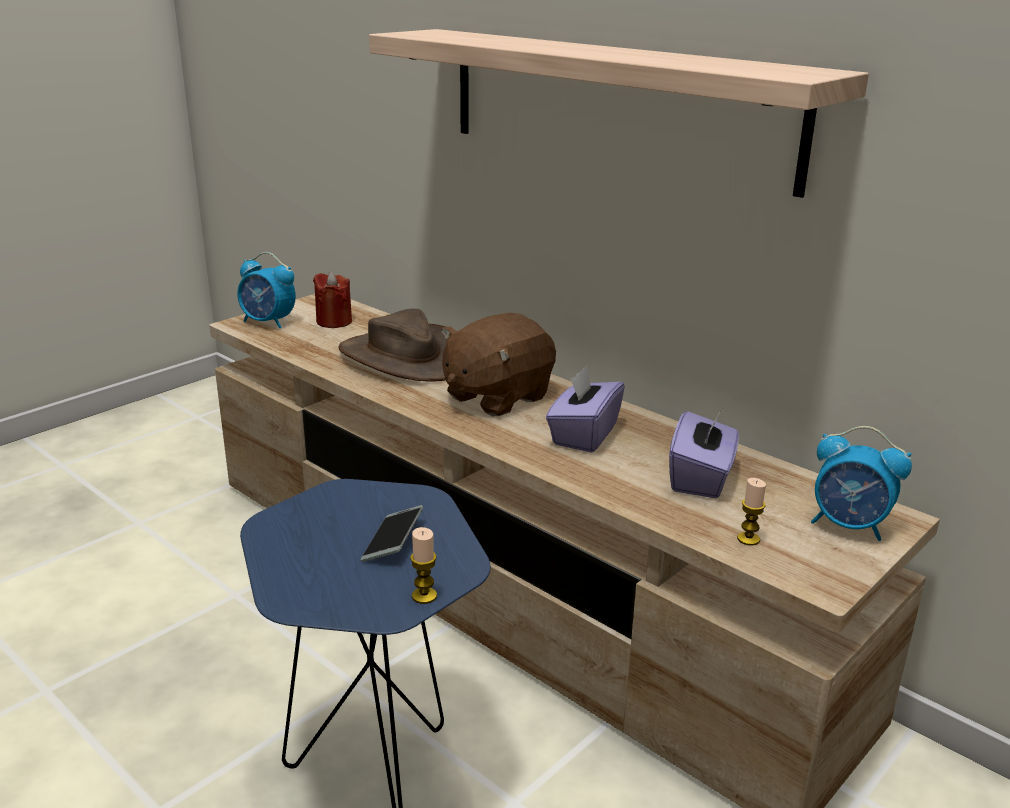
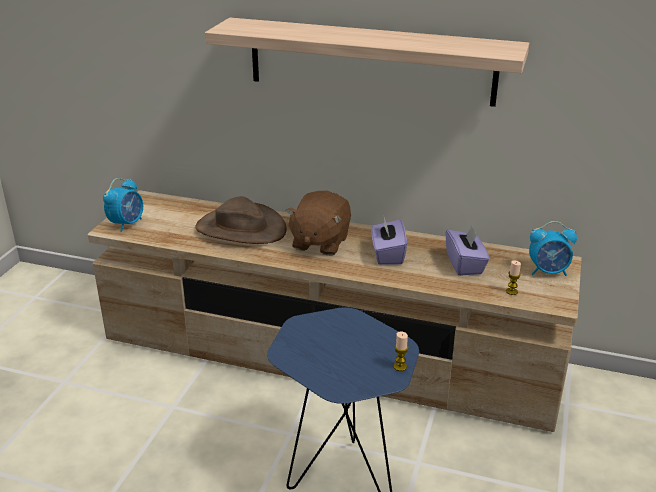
camera: 25 degrees left, 5 degrees up
(268, 322) = (127, 224): alarm clock -> alarm clock turned 60 degrees counterclockwise
(334, 321) = (170, 213): red candle -> none
(393, 541) = (356, 343): phone -> none

